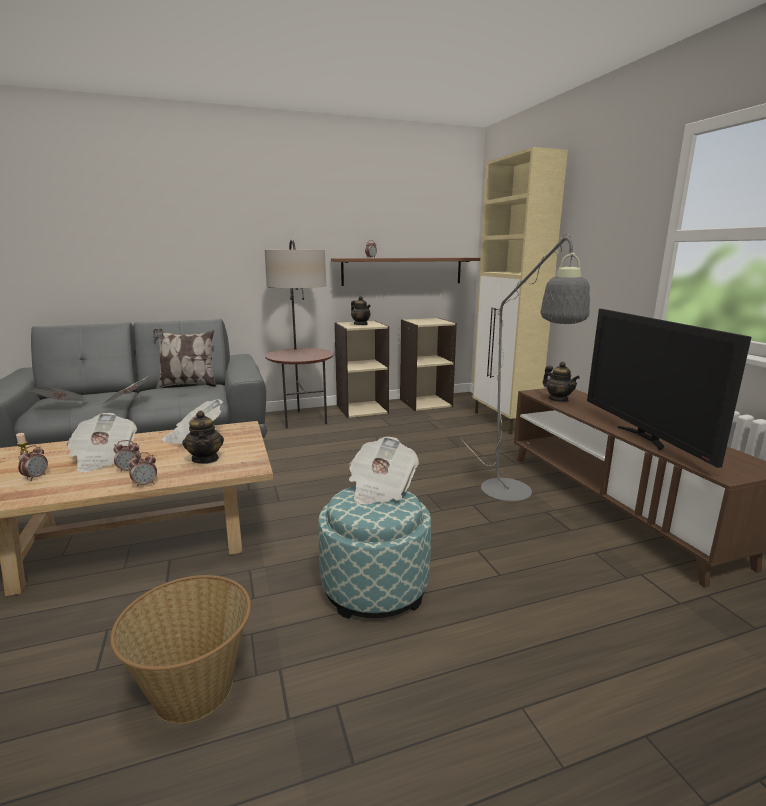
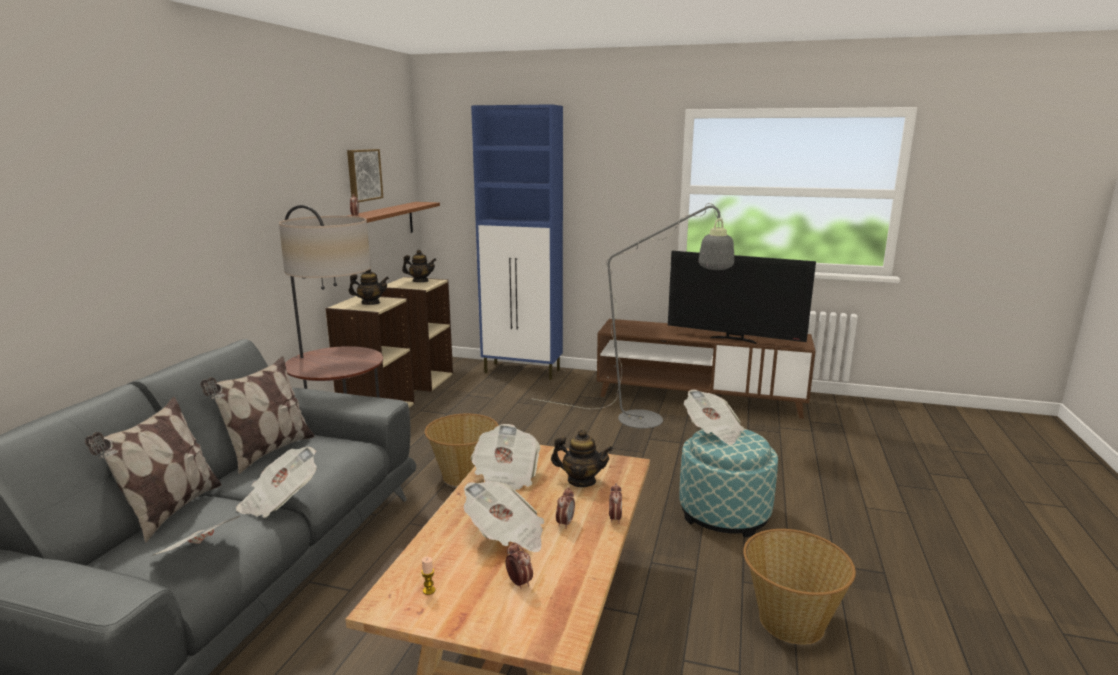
camera: 55 degrees left, 0 degrees up
(108, 391) = (169, 511): none -> pillow
(310, 459) = (464, 475): none -> basket
(397, 228) = (363, 175): none -> picture
(504, 422) = (523, 371): beige cabinet -> blue cabinet
(558, 399) = (636, 330): teapot -> teapot (420, 281)

